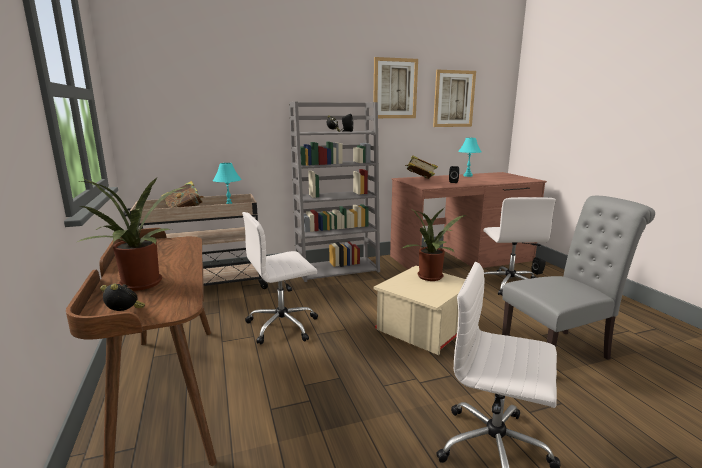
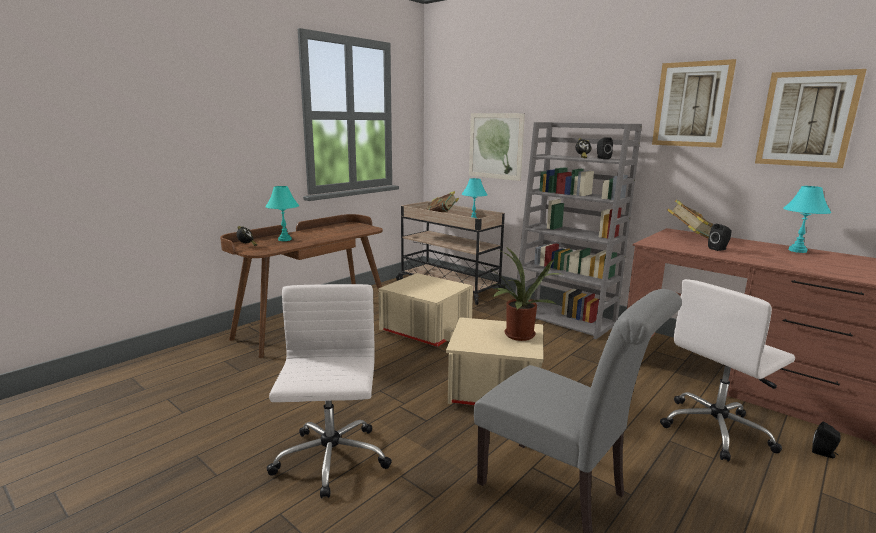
camera: 60 degrees right, 0 degrees up
(141, 285) = (285, 239): potted plant -> turquoise table lamp
(225, 127) = (495, 146): none -> picture
(283, 325) = (426, 329): white office chair -> beige storage box

